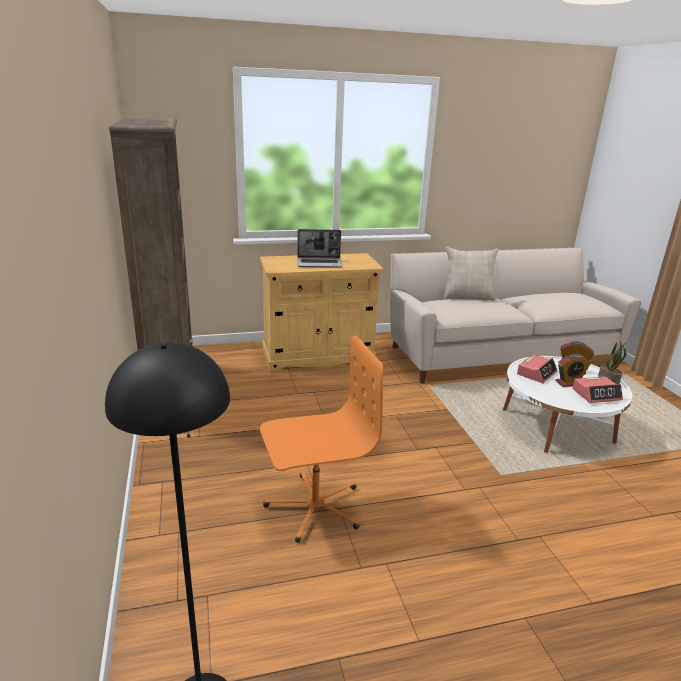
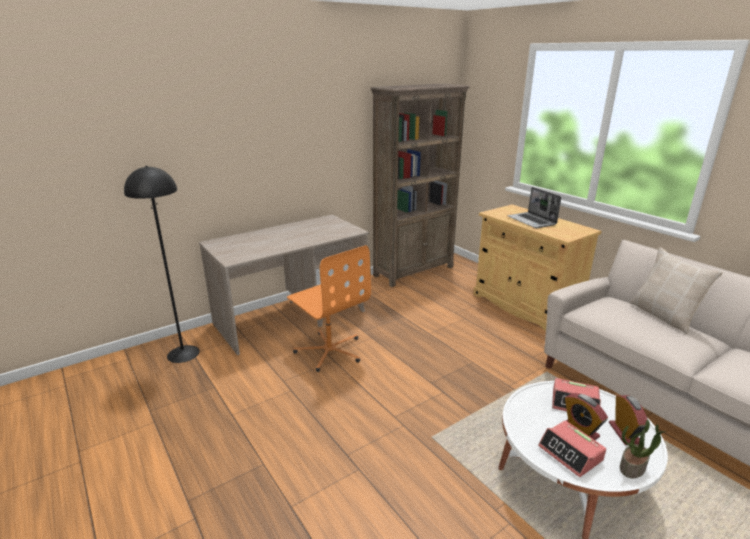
camera: 70 degrees right, 0 degrees up
(192, 524) = (292, 317): none -> beige desk

